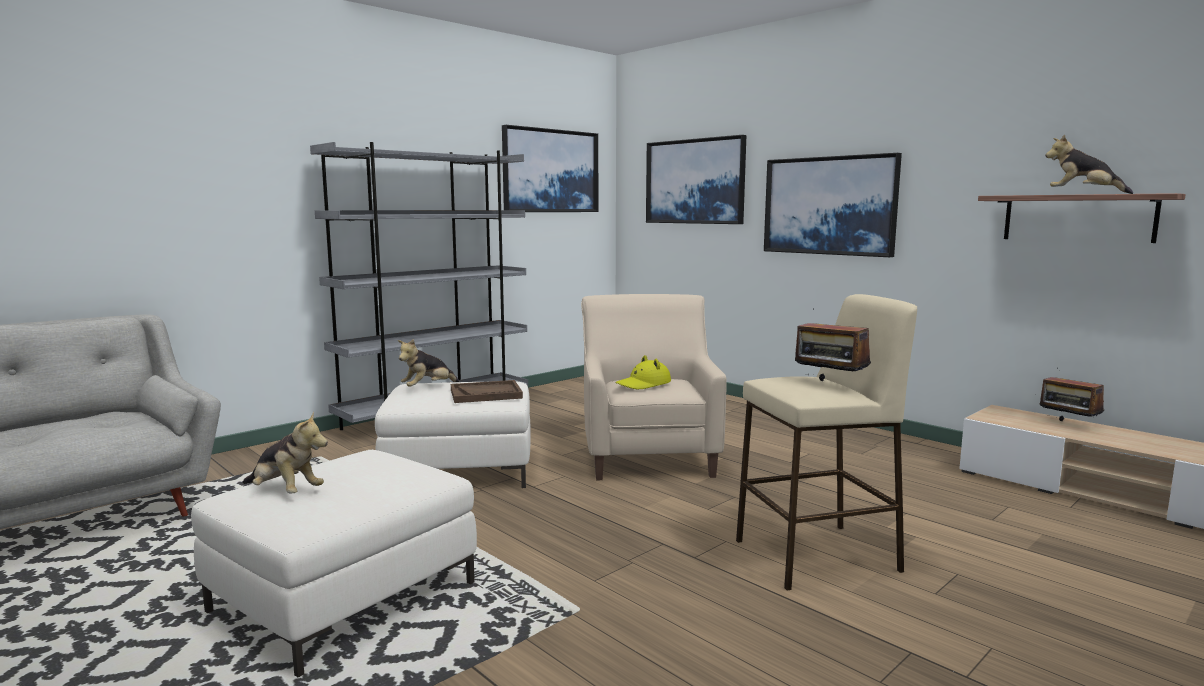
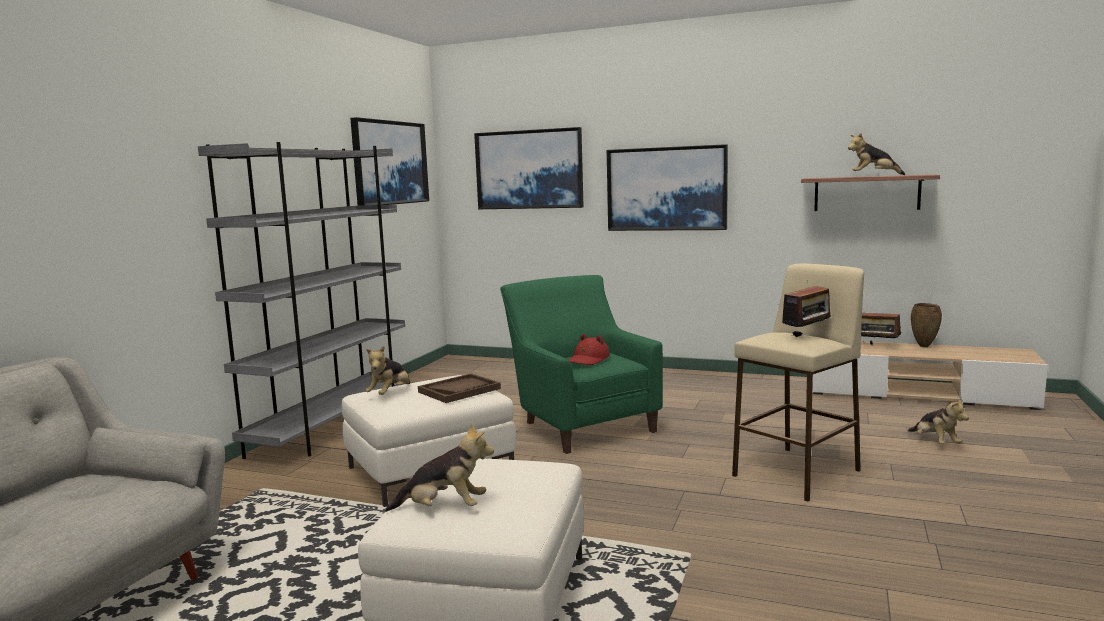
camera: 25 degrees left, 0 degrees up
(643, 384) = (588, 360): yellow hat -> red hat
(647, 454) = (579, 424): beige armchair -> green armchair
(829, 384) = (807, 336): radio -> radio turned 60 degrees counterclockwise
(1060, 563) = (935, 442): none -> plush toy
(1140, 435) = (924, 346): none -> brown vase

